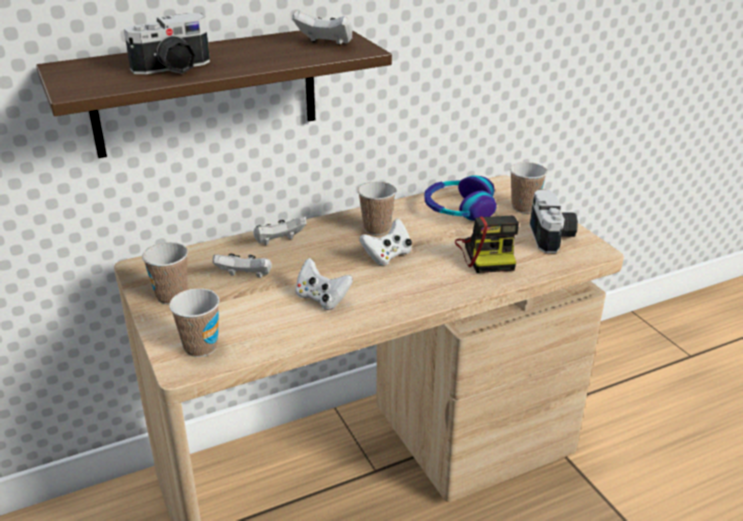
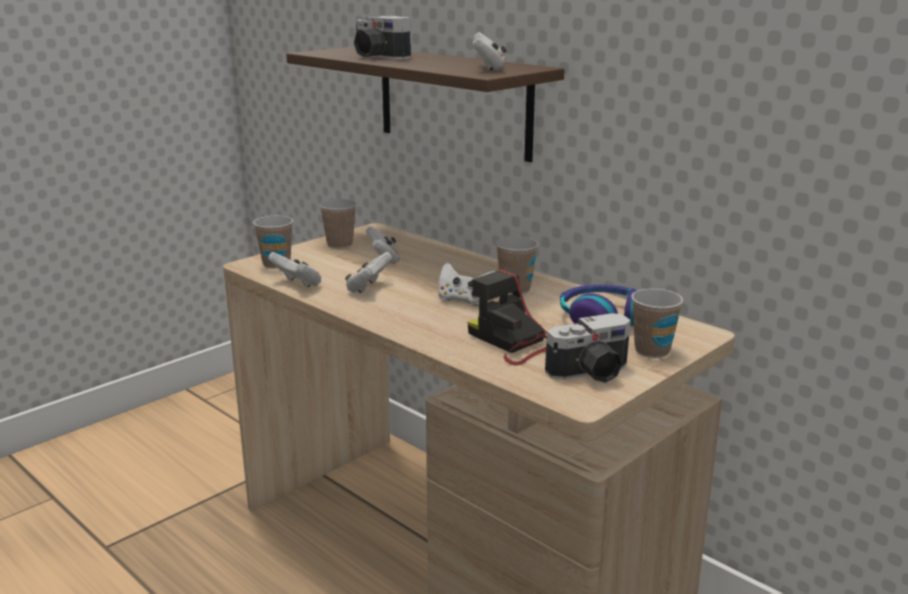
camera: 70 degrees right, 10 degrees down
(279, 243) = (451, 260): white game controller -> white game controller (297, 284)
(487, 254) = (513, 342): camera -> camera turned 75 degrees clockwise

